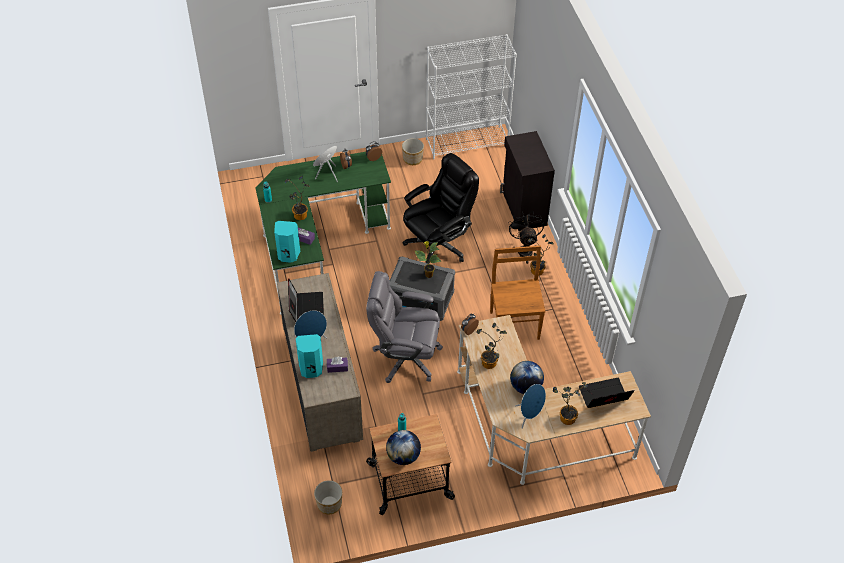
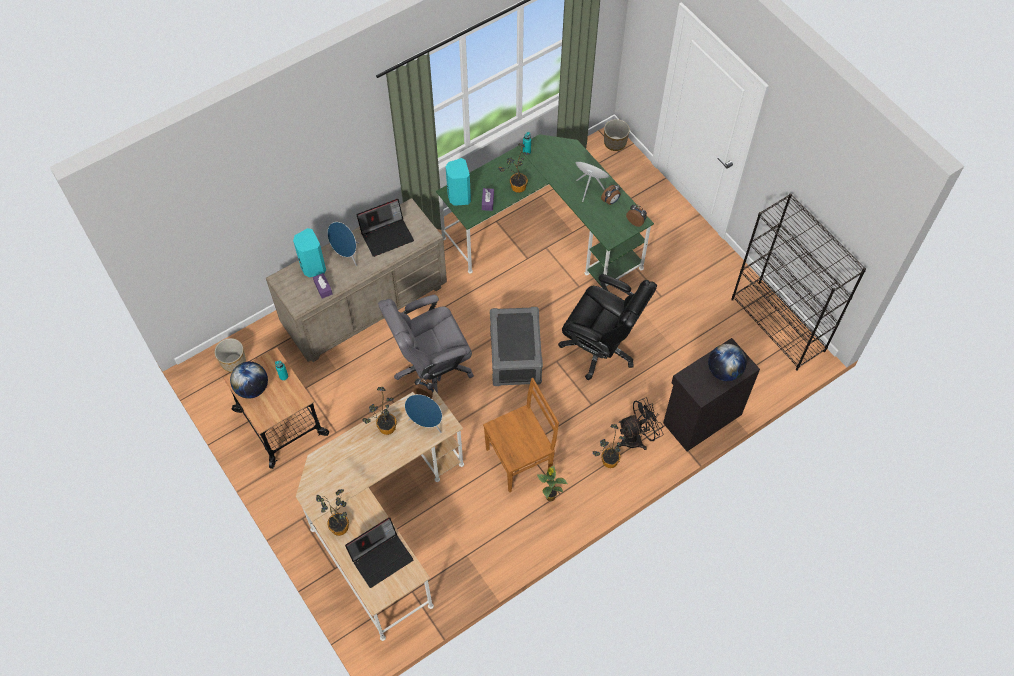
camera: 70 degrees right, 10 degrees up
(405, 357) = (431, 367): grey office chair -> grey office chair turned 105 degrees counterclockwise
(412, 159) = (720, 279): planter -> planter (615, 142)
(428, 275) = (522, 342): potted plant -> potted plant (550, 496)
(467, 142) = (778, 325): white bookcase -> black bookcase
(525, 387) = (367, 472): globe -> globe (724, 371)
(529, 416) = (330, 487): blue speaker -> blue speaker (426, 423)
(603, 397) = (381, 557): laptop -> laptop turned 90 degrees clockwise

